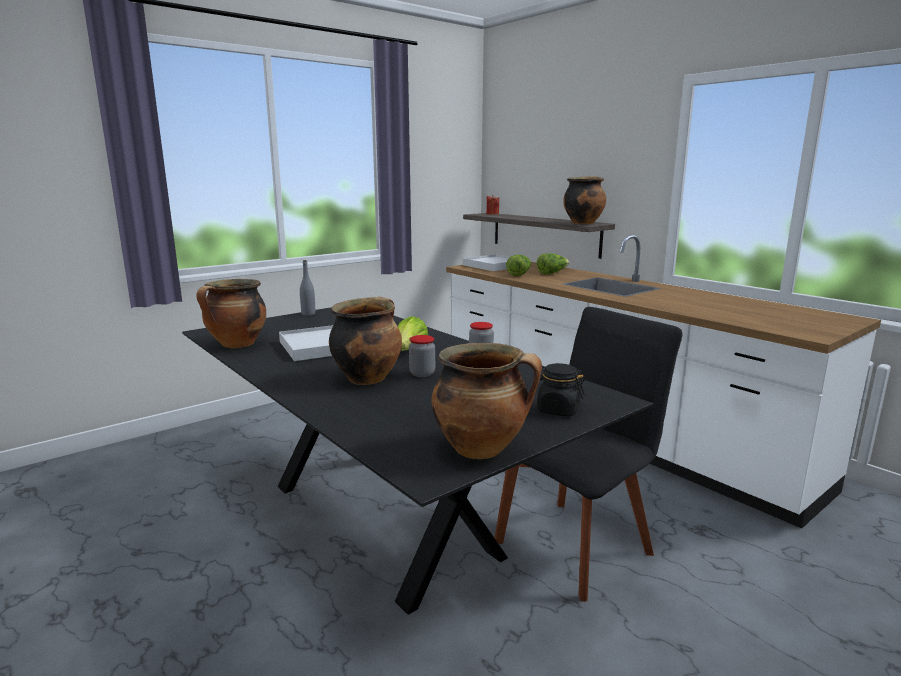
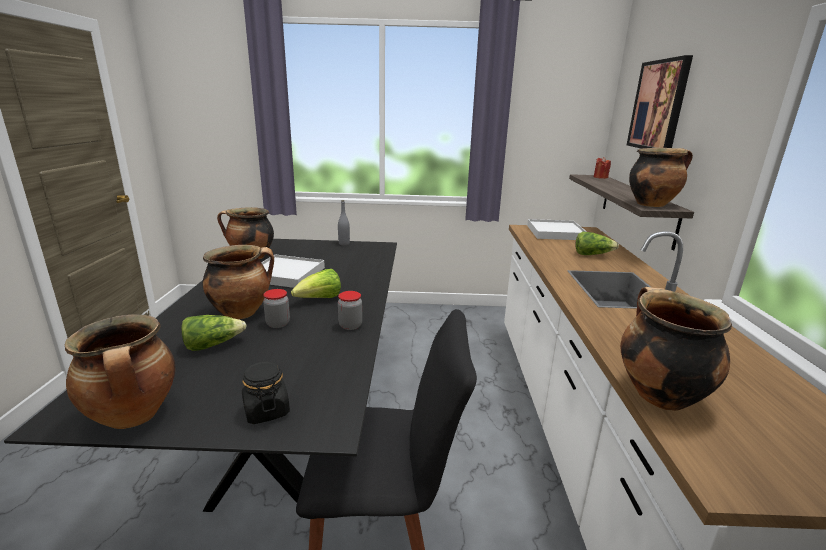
camera: 40 degrees right, 5 degrees up
(519, 274) = (553, 248): lettuce -> lettuce (213, 345)
(548, 145) = (658, 105): none -> picture
(735, 320) = (658, 394): none -> cooking pot

